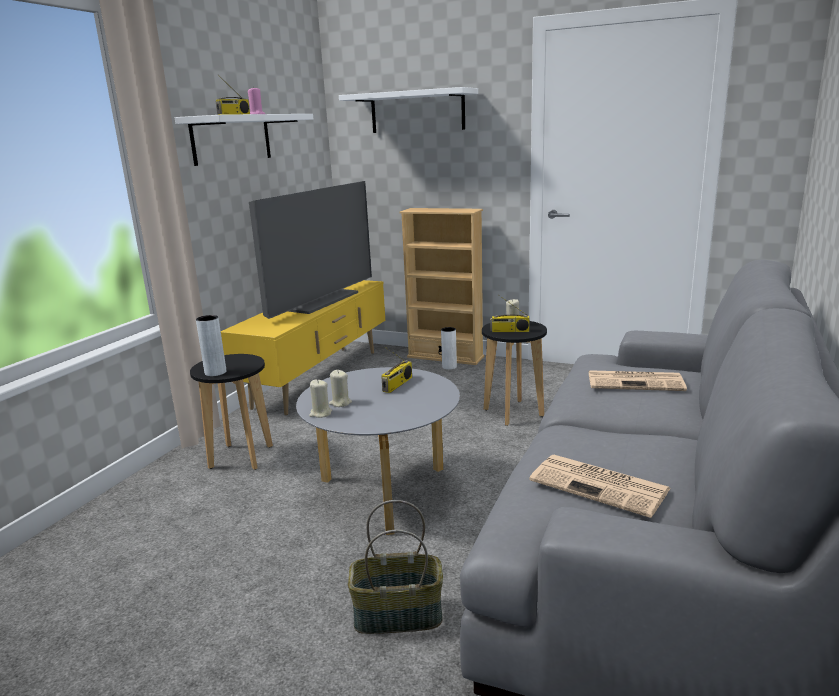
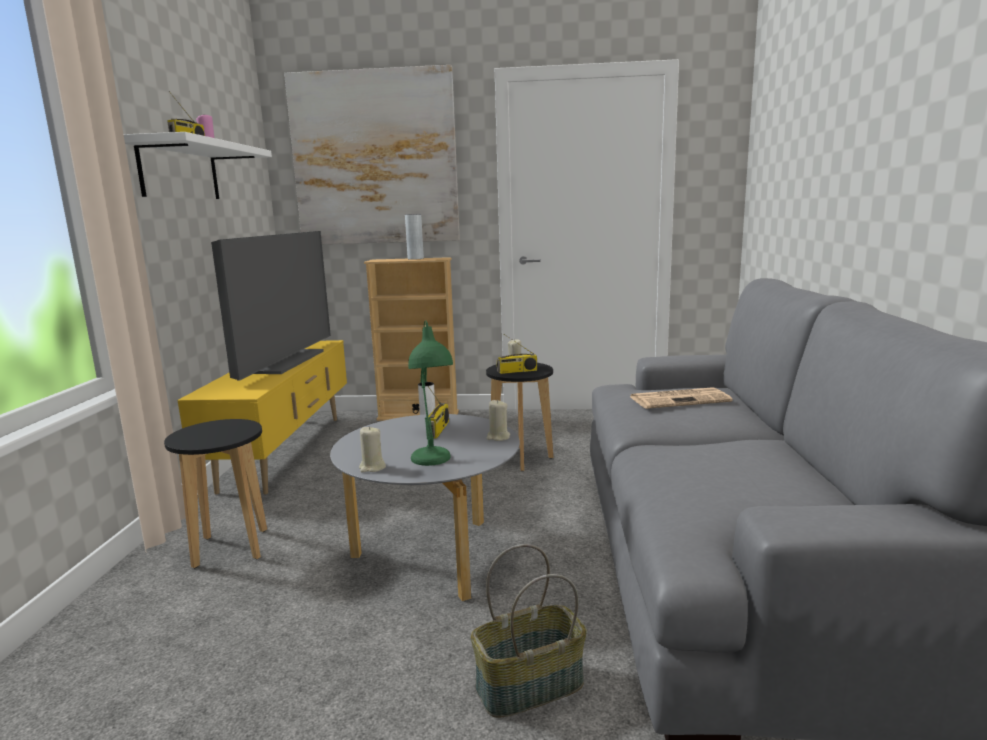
camera: 20 degrees left, 5 degrees down
(215, 372) = (203, 441): grey vase -> grey vase (415, 258)
(340, 403) = (387, 454): beige candle -> beige candle (498, 437)
(368, 417) = (432, 464): none -> green table lamp
(417, 111) = (375, 159): white shelf -> picture
(601, 485) = (742, 488): newspaper -> none

